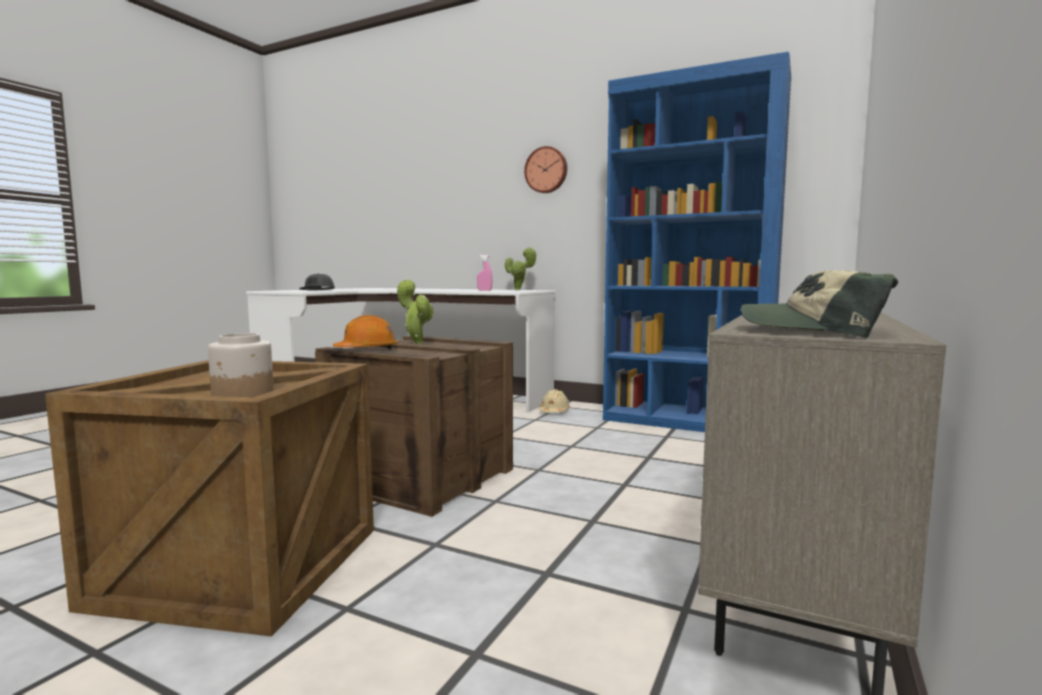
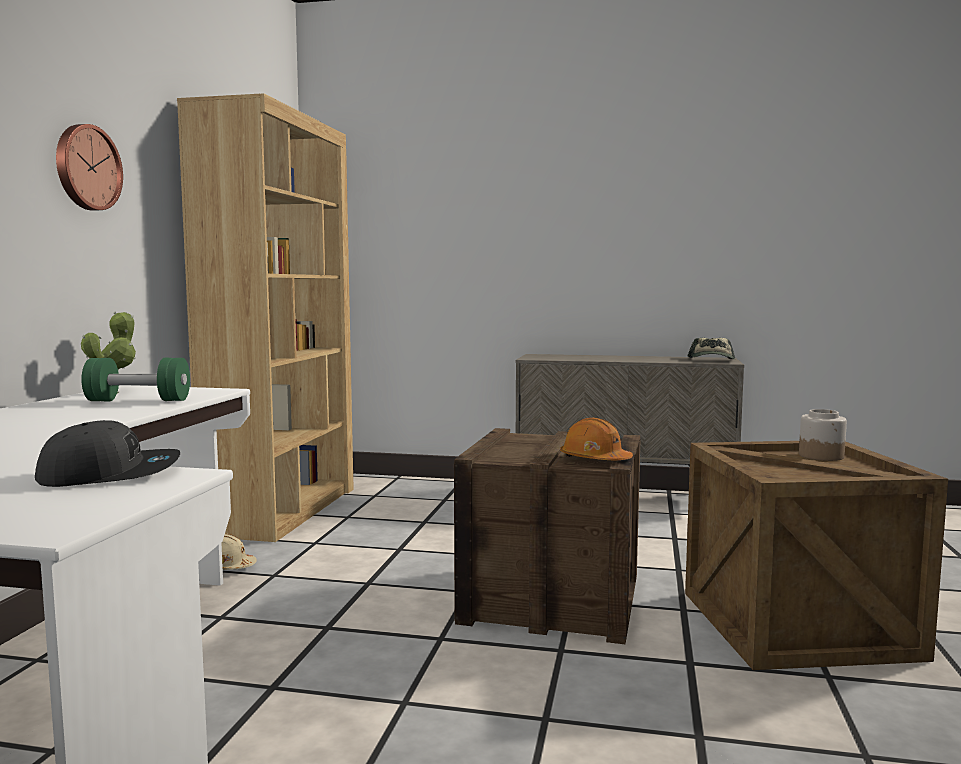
camera: 105 degrees left, 0 degrees up
(417, 343) = (511, 454): potted plant -> none
(484, 290) = (138, 401): pink spray bottle -> green dumbbell
(686, 421) = (284, 510): blue bookcase -> brown bookcase

